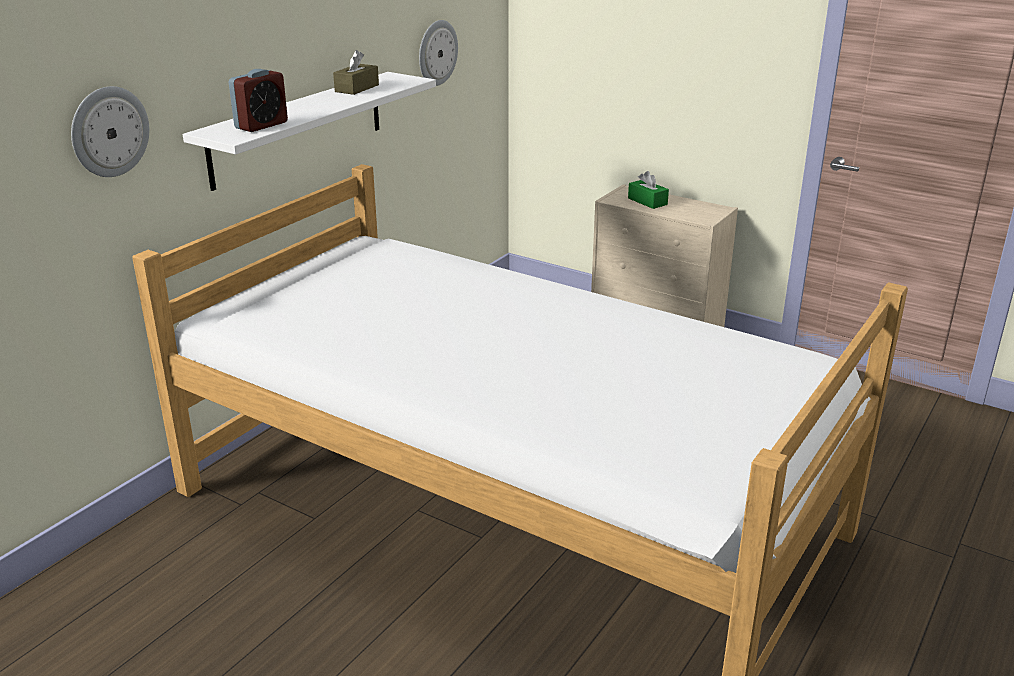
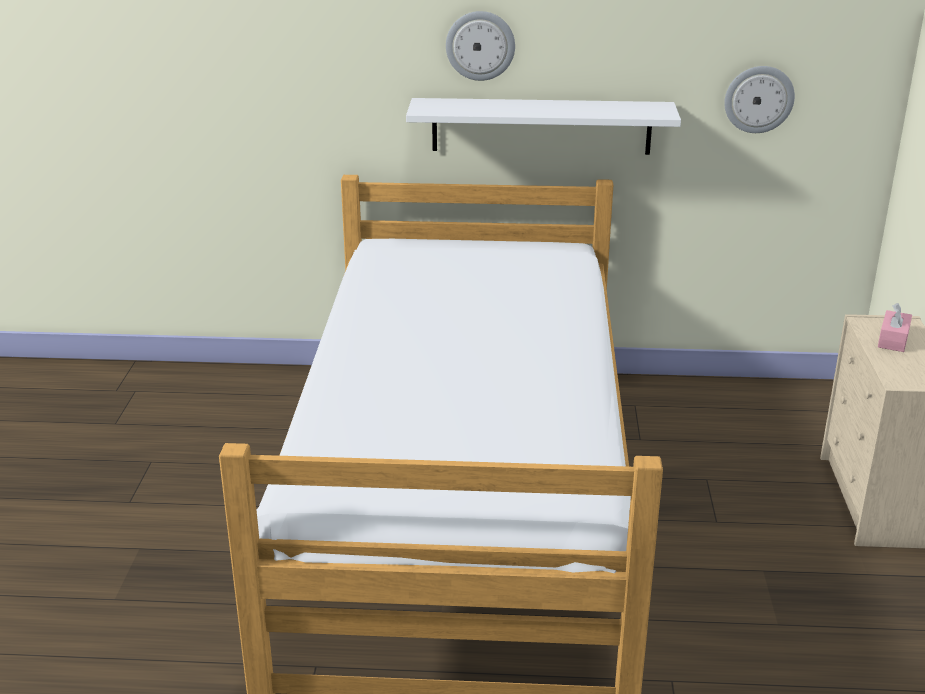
camera: 60 degrees right, 0 degrees up
(109, 131) = (345, 79): wall clock -> wall clock (480, 45)
(261, 125) = (460, 108): alarm clock -> none
(357, 88) = (602, 106): brown tissue box -> none
(647, 201) = (893, 340): green tissue box -> pink tissue box

